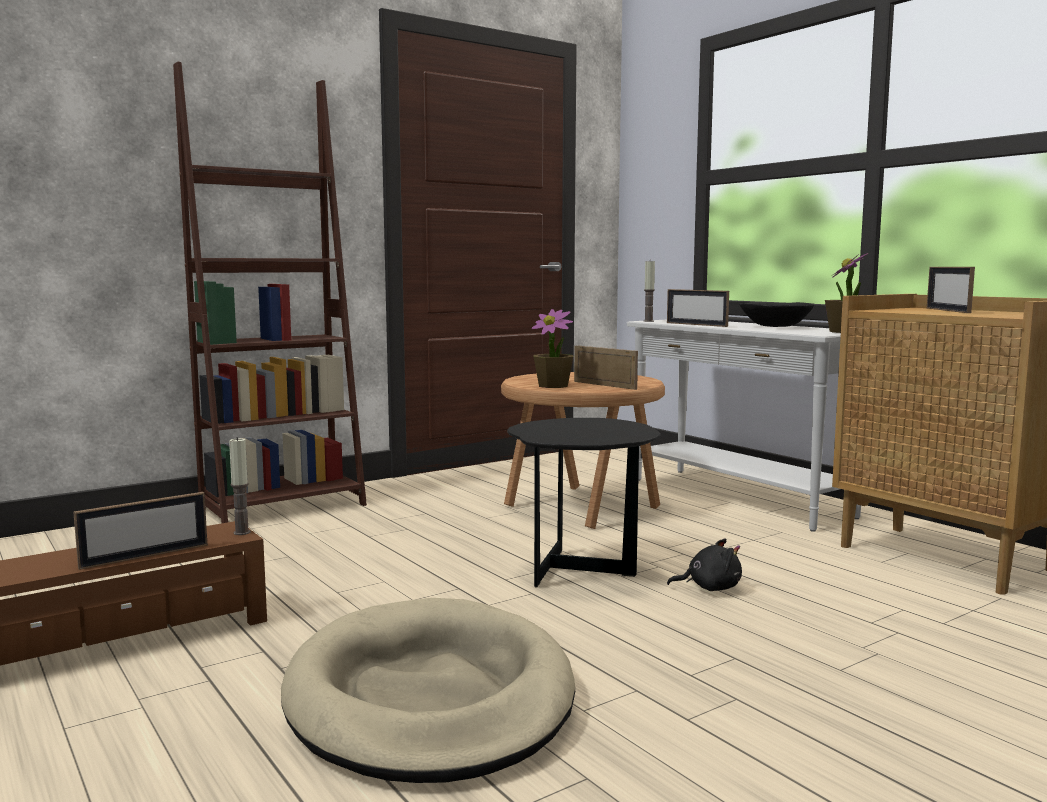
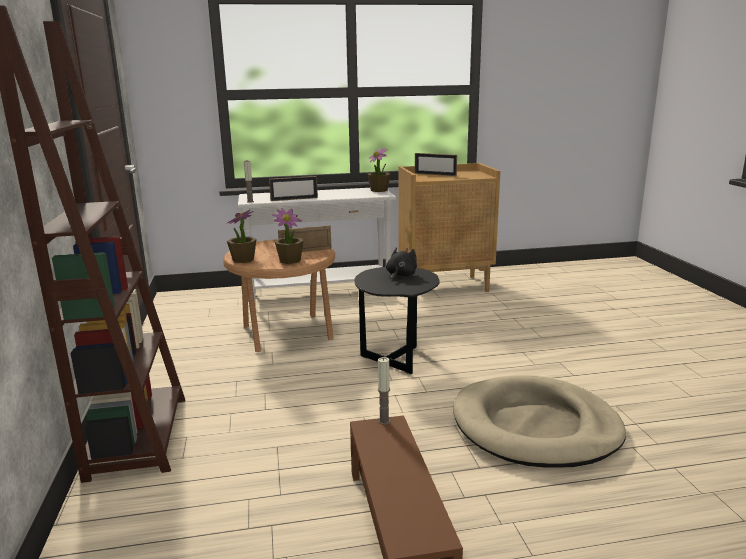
camera: 65 degrees left, 10 degrees up
(145, 556) = (416, 460): picture frame -> none
(530, 377) = (243, 260): none -> potted plant
(709, 588) = (444, 336): black plush toy -> black plush toy (400, 276)
(775, 326) = (331, 192): black bowl -> none

